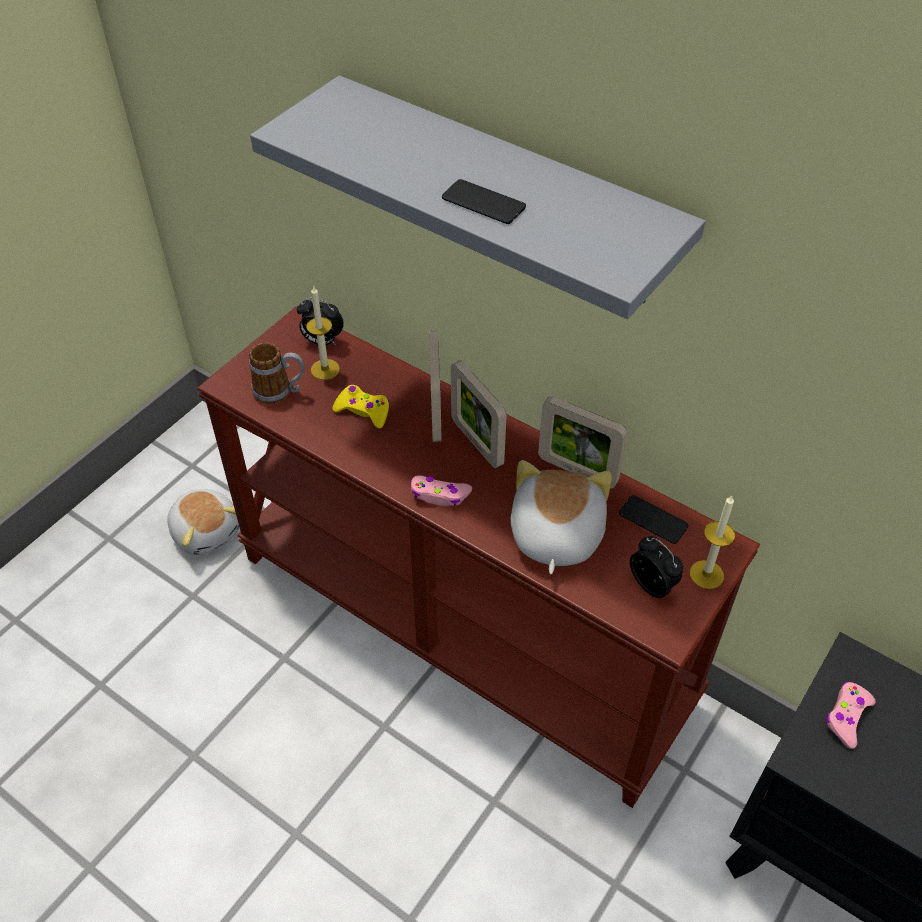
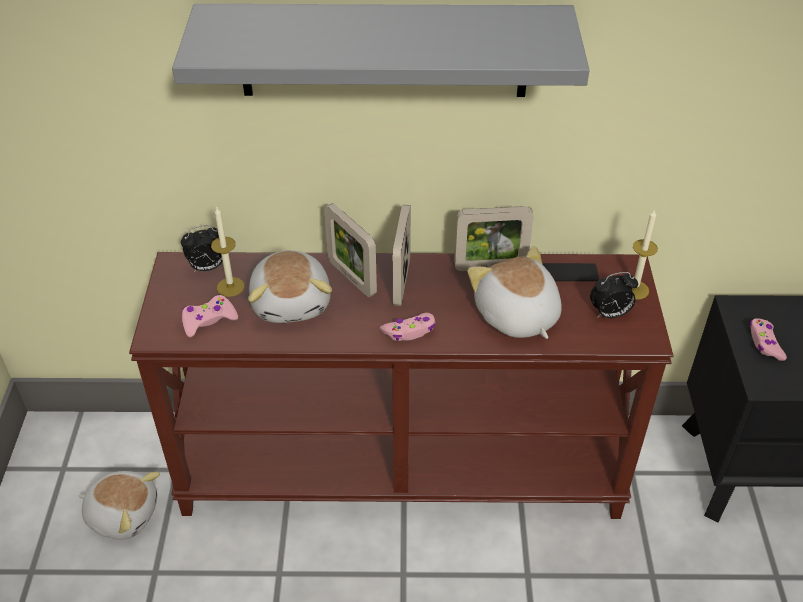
camera: 35 degrees left, 5 degrees down
(280, 392) = (208, 320): mug -> pink game controller
(363, 411) = (292, 302): yellow game controller -> plush toy
(477, 442) = (401, 282): picture frame -> picture frame turned 75 degrees clockwise
(483, 203) = (417, 47): phone -> none
(653, 585) = (609, 314): alarm clock -> alarm clock turned 150 degrees clockwise

